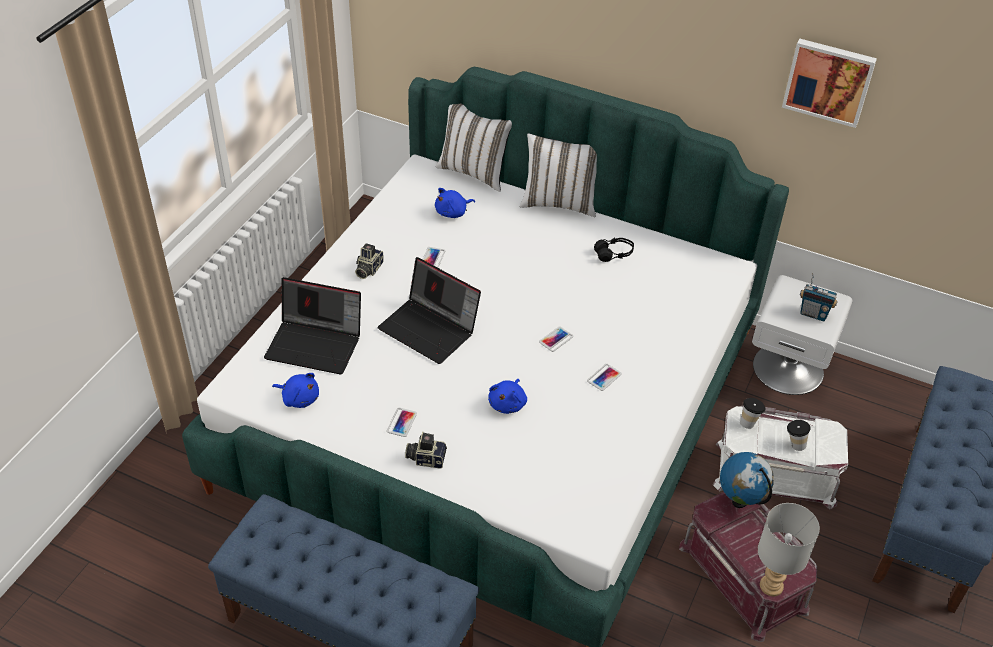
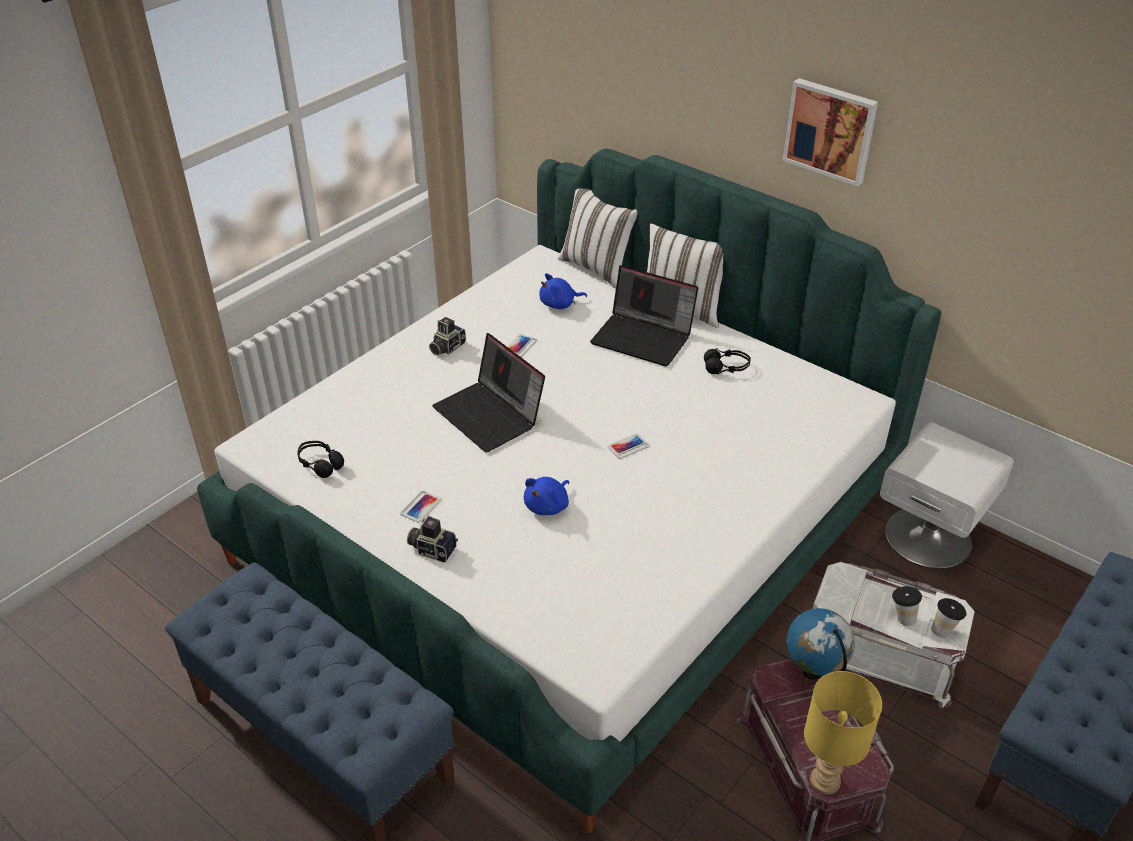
camera: 15 degrees right, 5 degrees down
(299, 398) = (320, 464): blue plush toy -> black headphones
(316, 344) = (361, 413): laptop -> laptop (644, 338)
(604, 377) = (670, 495): phone -> none
(749, 422) = (851, 582): cup -> cup (944, 630)
(772, 586) = (826, 781): grey table lamp -> yellow table lamp
(813, 314) = (958, 469): radio -> none
(829, 81) = (994, 176): picture -> picture (831, 130)

